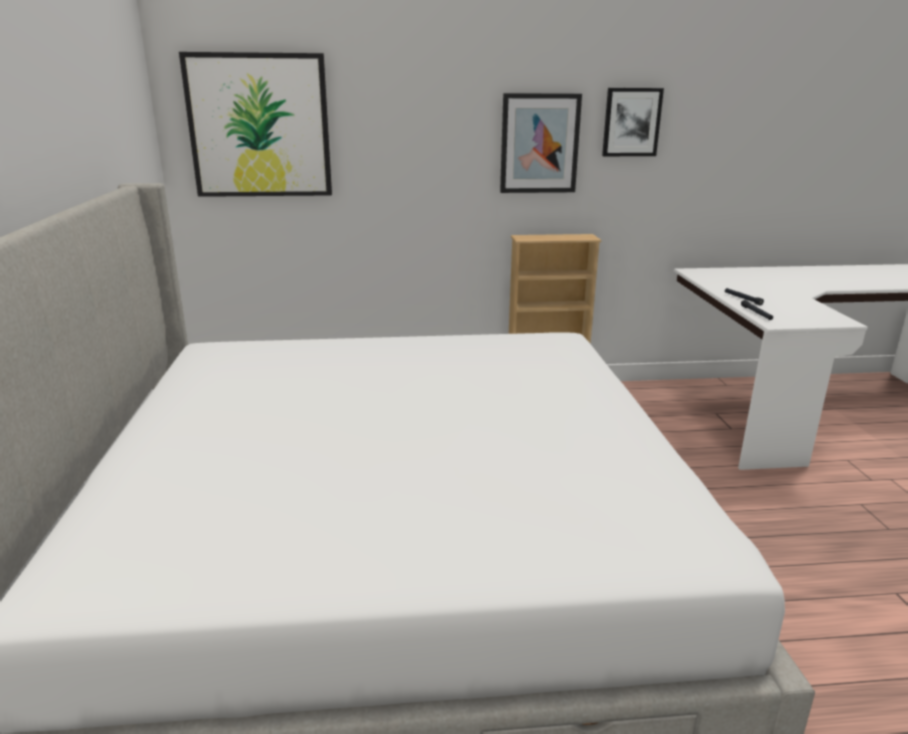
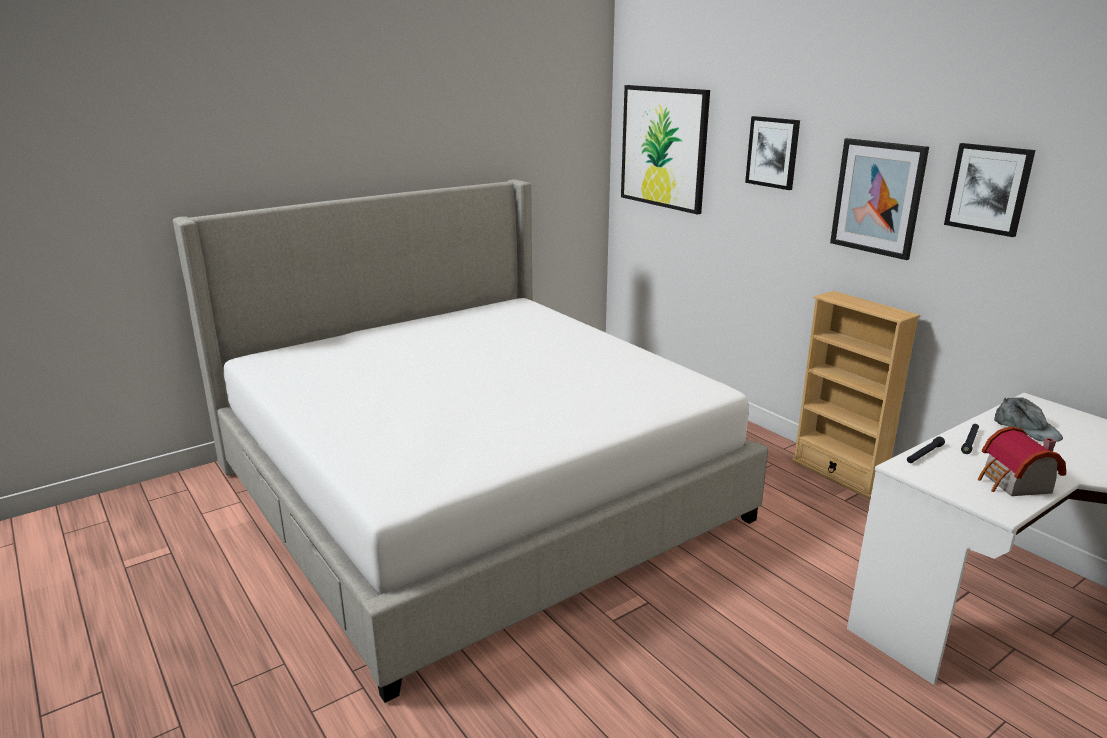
camera: 60 degrees right, 0 degrees up
(420, 115) = (773, 152): none -> picture
(730, 283) = (1026, 428): none -> grey cap
(809, 309) = (1014, 484): none -> toy house

